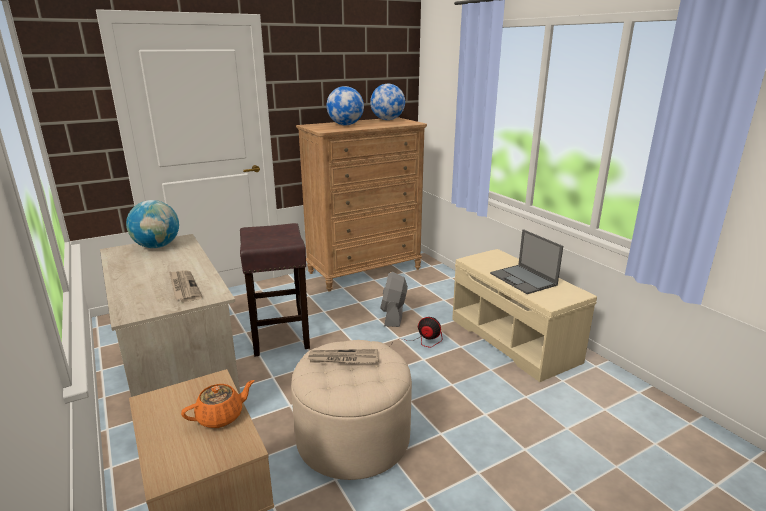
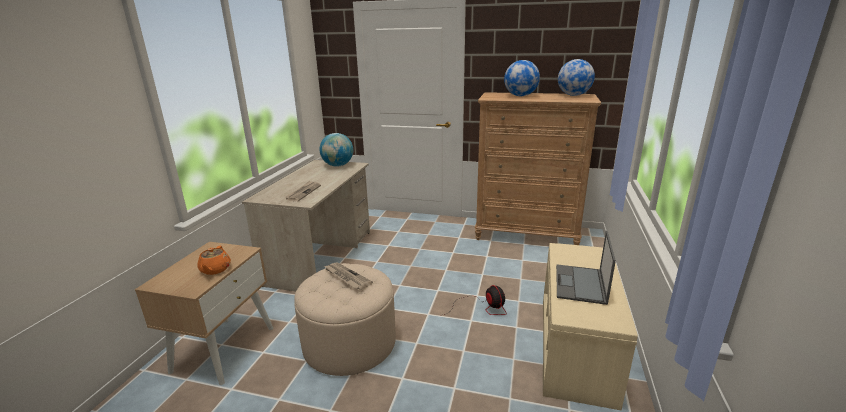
camera: 45 degrees right, 0 degrees up
(221, 416) = (215, 269): orange teapot -> orange teapot turned 75 degrees clockwise
(280, 336) = (403, 257): brown stool -> none
(393, 315) = (497, 277): grey fan -> none

